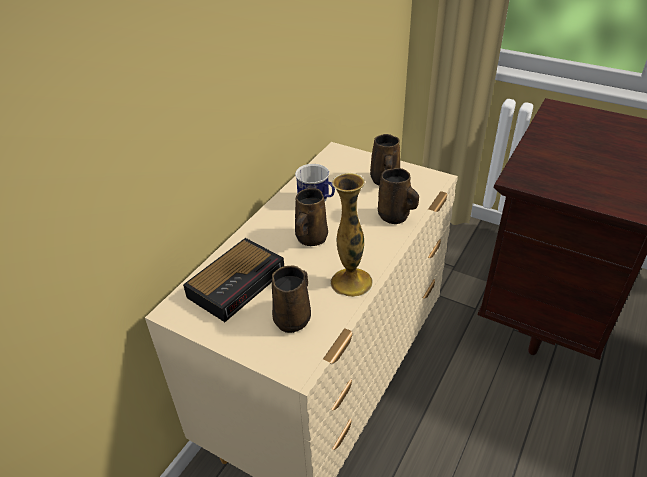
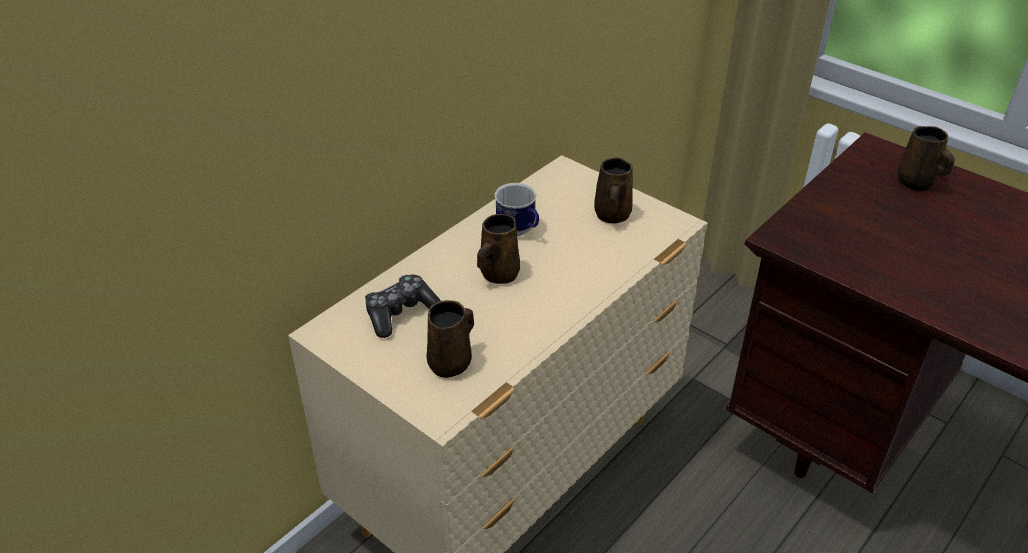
camera: 10 degrees right, 0 degrees up
(238, 282) = (400, 313): alarm clock -> game controller
(351, 282) = (530, 332): vase -> none
(395, 217) = (609, 263): brown mug -> brown mug (917, 183)

